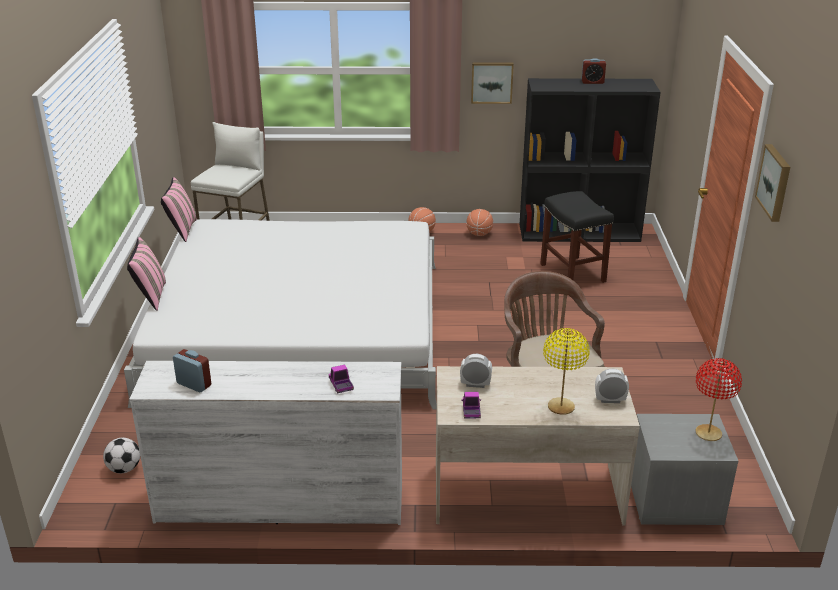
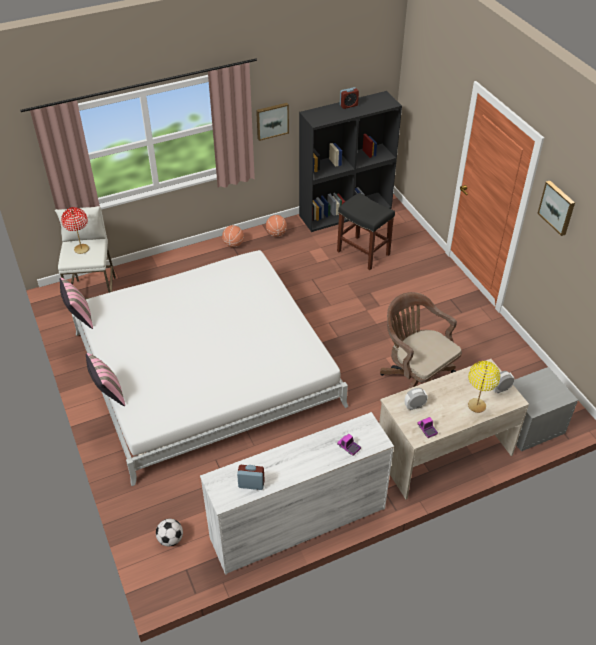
camera: 25 degrees left, 15 degrees up
(708, 434) = (551, 385): red table lamp -> red table lamp (81, 249)

